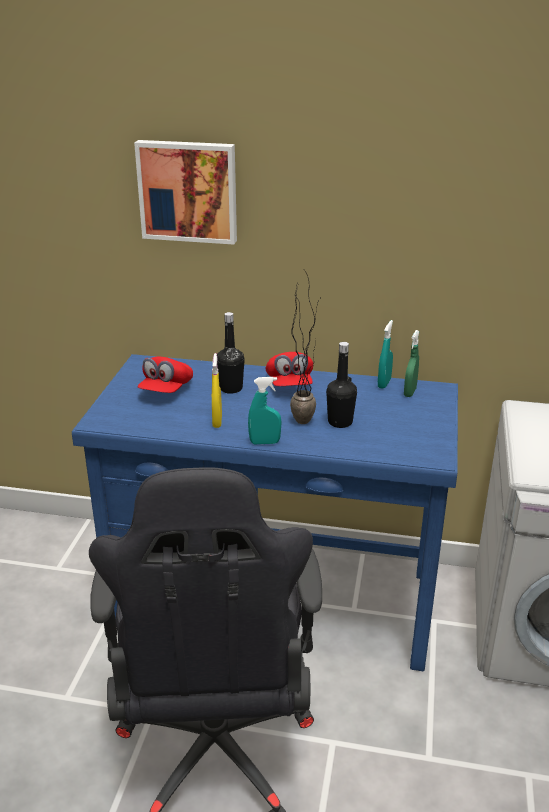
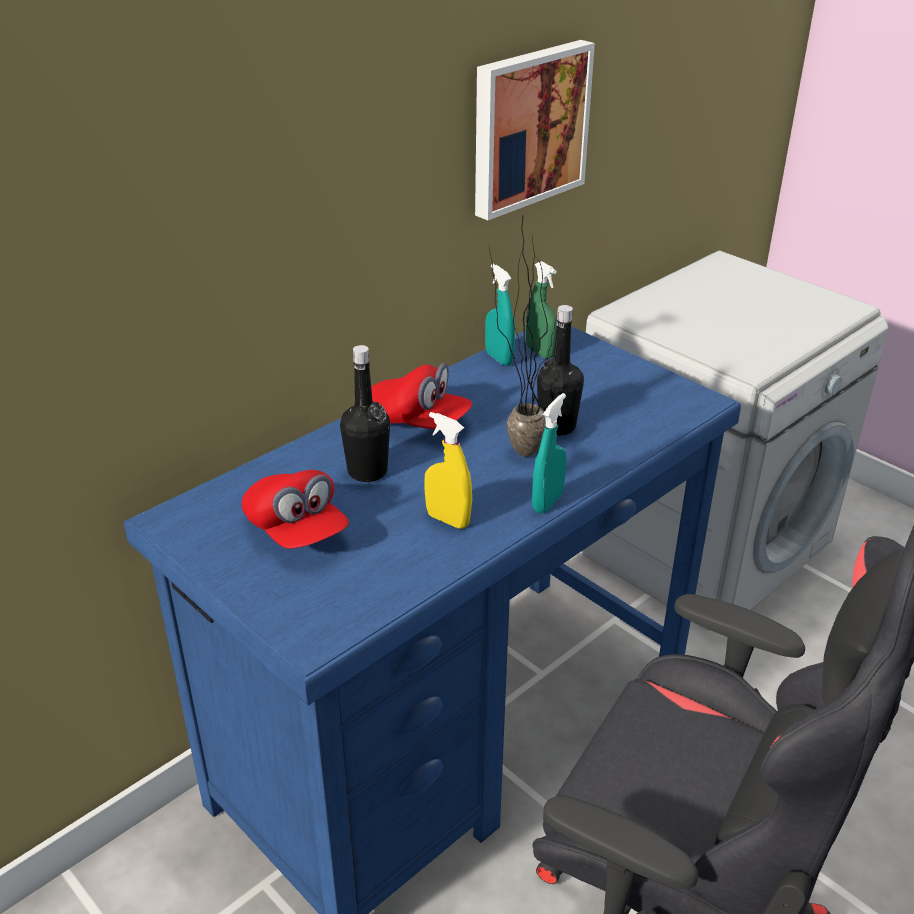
camera: 55 degrees left, 5 degrees up
(188, 191) = (178, 165): picture -> picture (527, 127)

